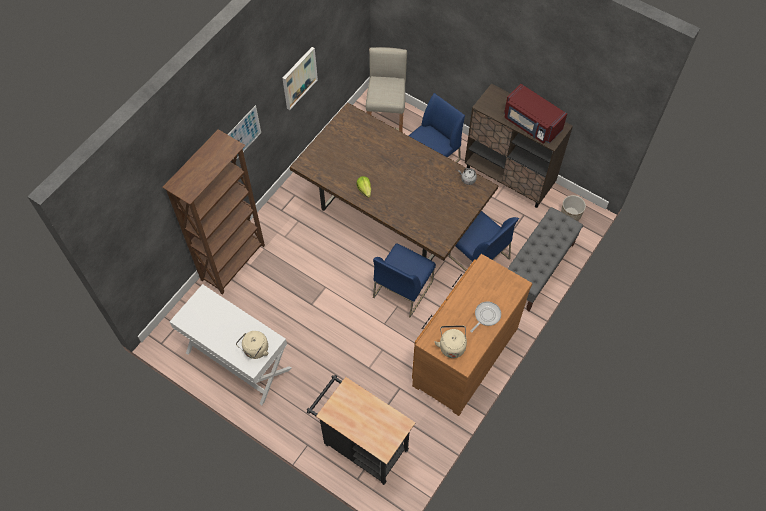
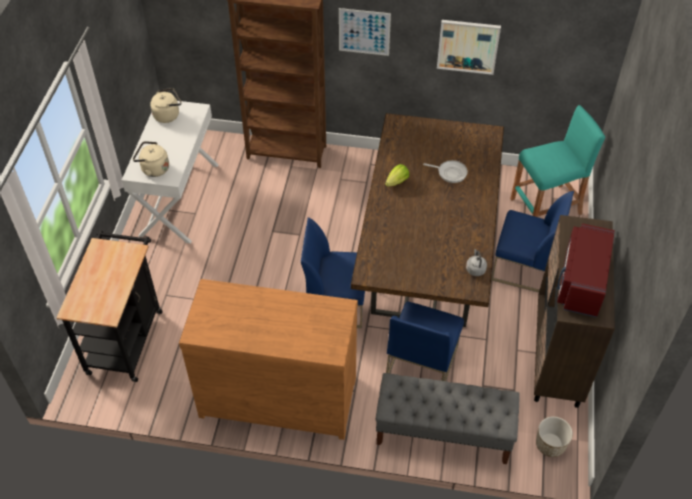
camera: 65 degrees right, 10 degrees down
(386, 122) = (546, 207): beige stool -> turquoise stool
(451, 346) = (214, 313): beige kettle -> beige kettle (168, 115)
(486, 316) = (271, 333): frying pan -> frying pan (450, 173)

